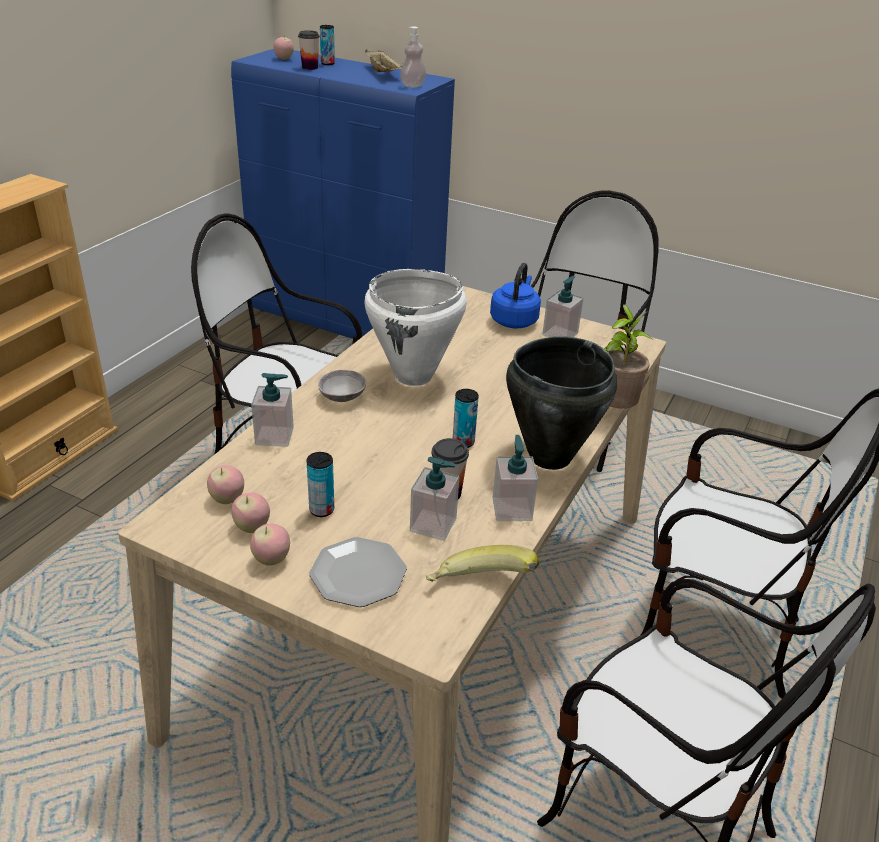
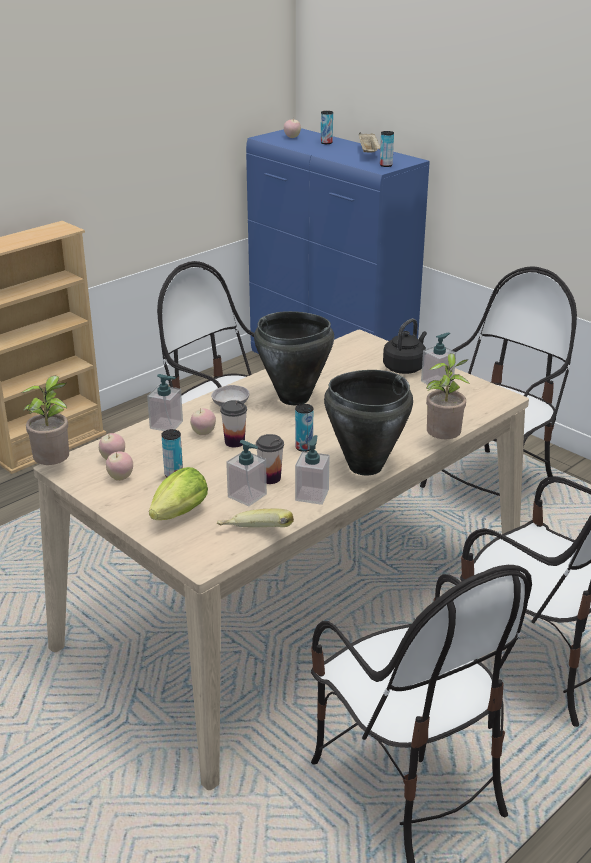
camera: 20 degrees right, 5 degrees down
(150, 527) = (55, 467): none -> potted plant
(271, 559) = (123, 498): apple -> apple (203, 433)
(310, 67) = (308, 146): cup -> cup (234, 442)
(359, 574) = (177, 516): plate -> lettuce
(413, 85) = (386, 165): soap dispenser -> can
(414, 376) = (294, 398): white cooking pot -> black cooking pot
(514, 320) = (405, 367): blue kettle -> black kettle

